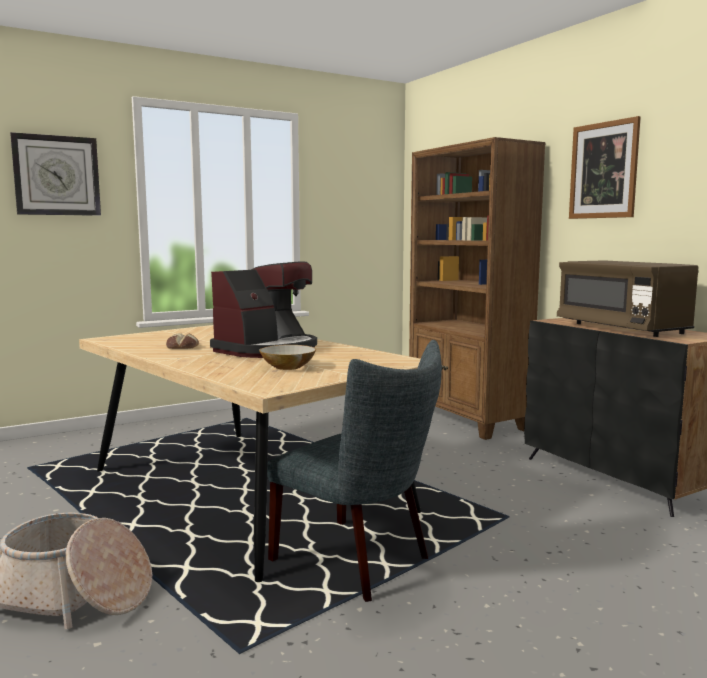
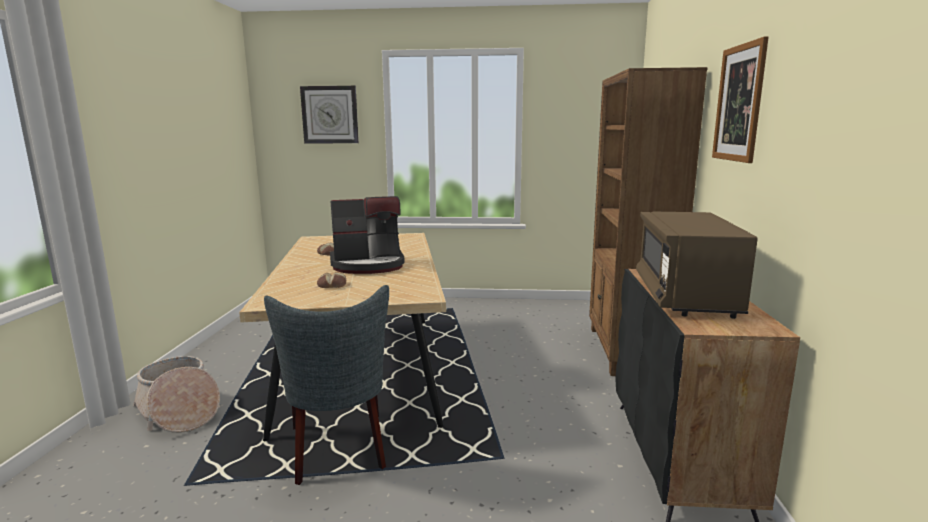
camera: 35 degrees right, 5 degrees up
(287, 367) = (332, 284): bowl -> bread

